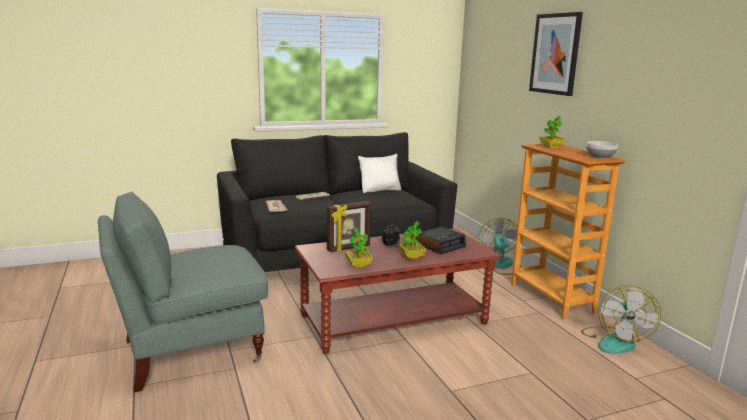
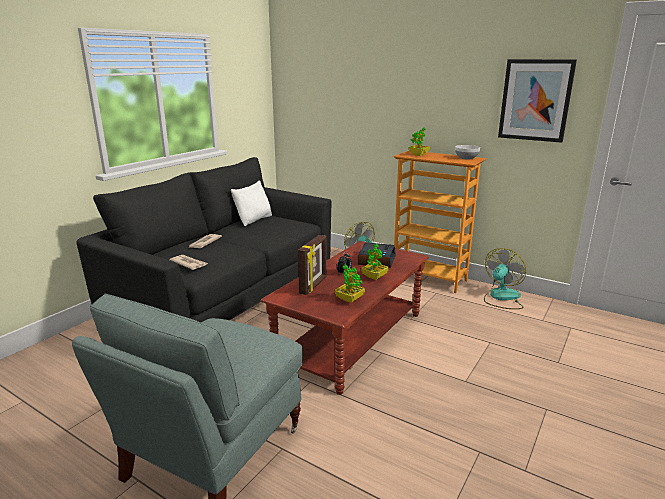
camera: 35 degrees left, 5 degrees up
(555, 54) = (397, 72): picture -> picture (535, 100)
(615, 341) = (501, 298): fan -> fan turned 120 degrees counterclockwise

